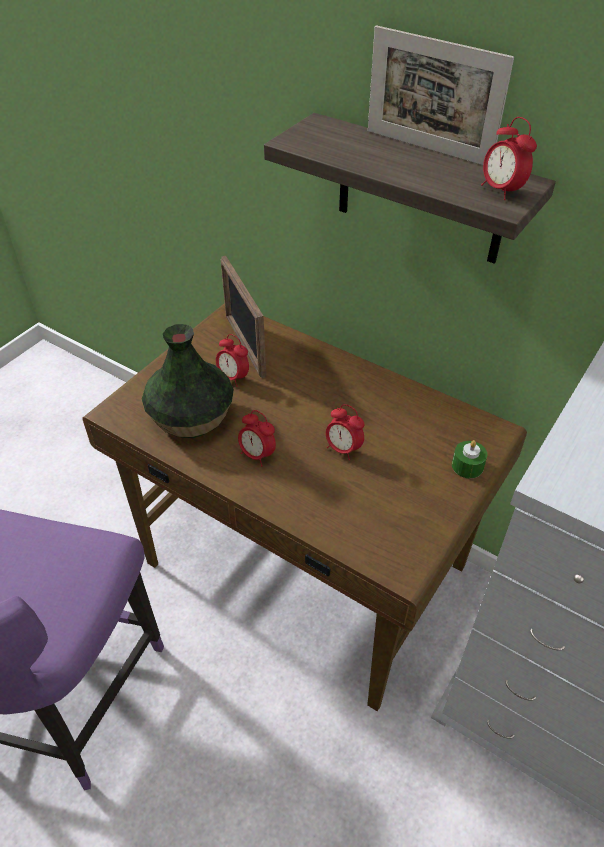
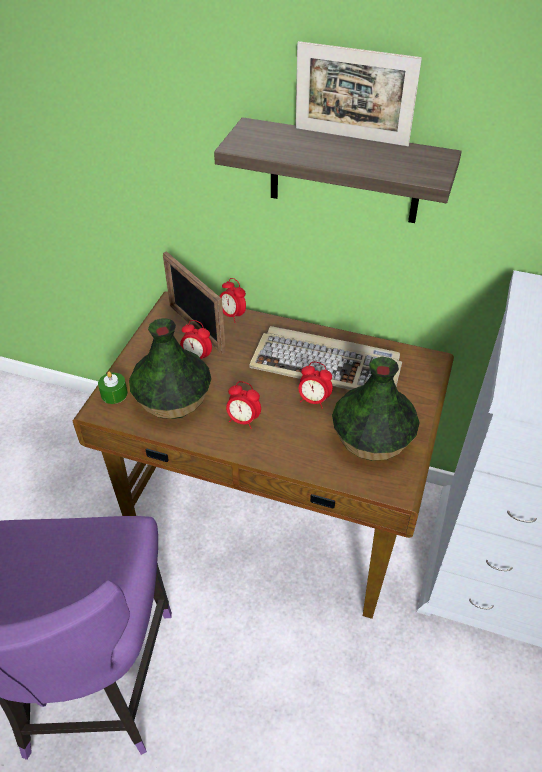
camera: 15 degrees left, 0 degrees up
(373, 413) = (327, 365): none -> keyboard
(392, 506) = (371, 438): none -> vase
(467, 466) = (418, 393): green candle -> green candle (114, 394)
(501, 191) = (425, 165): alarm clock -> alarm clock (232, 315)

